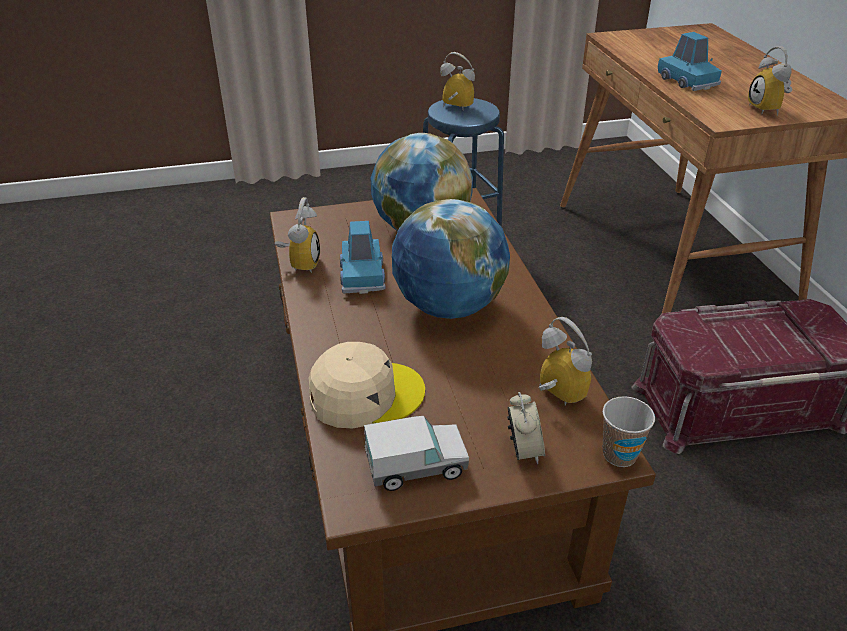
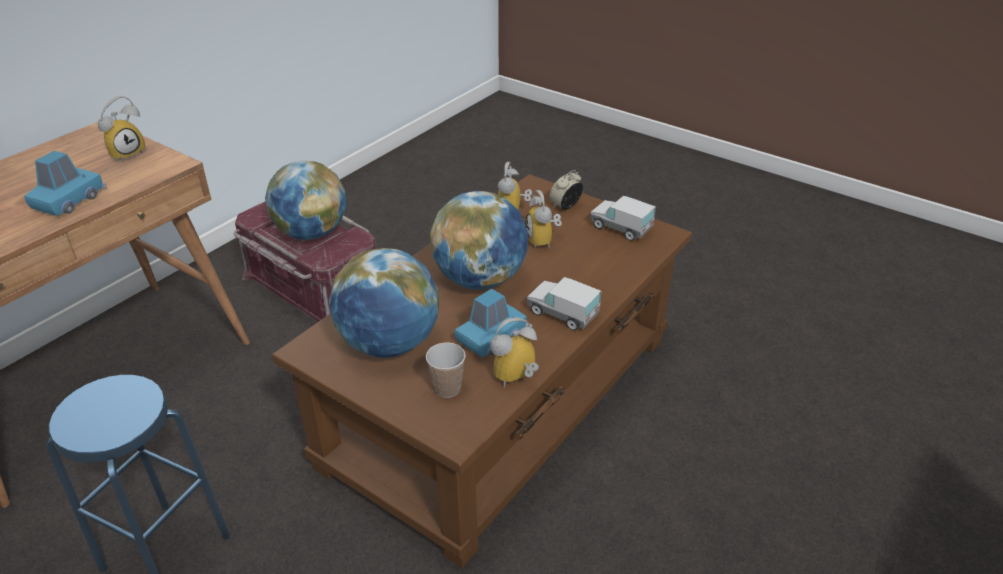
camera: 130 degrees left, 0 degrees up
(335, 326) = (562, 314): none -> toy truck
(365, 394) = (600, 268): beige cap -> none
(454, 108) = (105, 421): alarm clock -> alarm clock (544, 241)
(619, 455) = (531, 184): cup -> cup (447, 388)
(750, 341) = (311, 233): none -> globe

